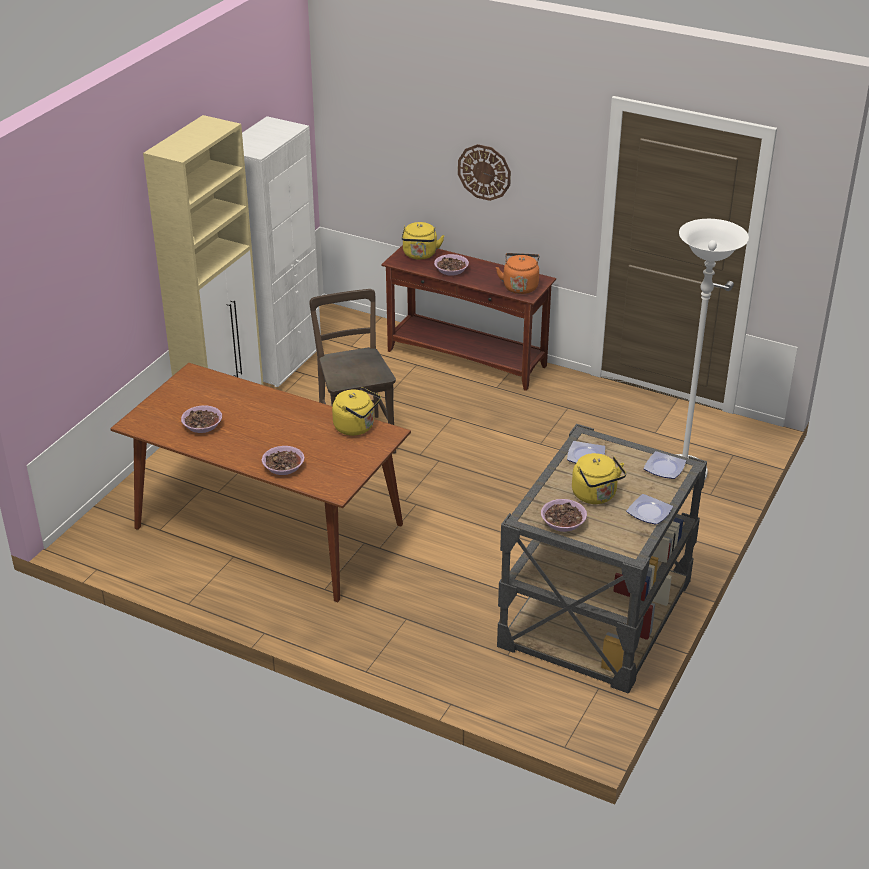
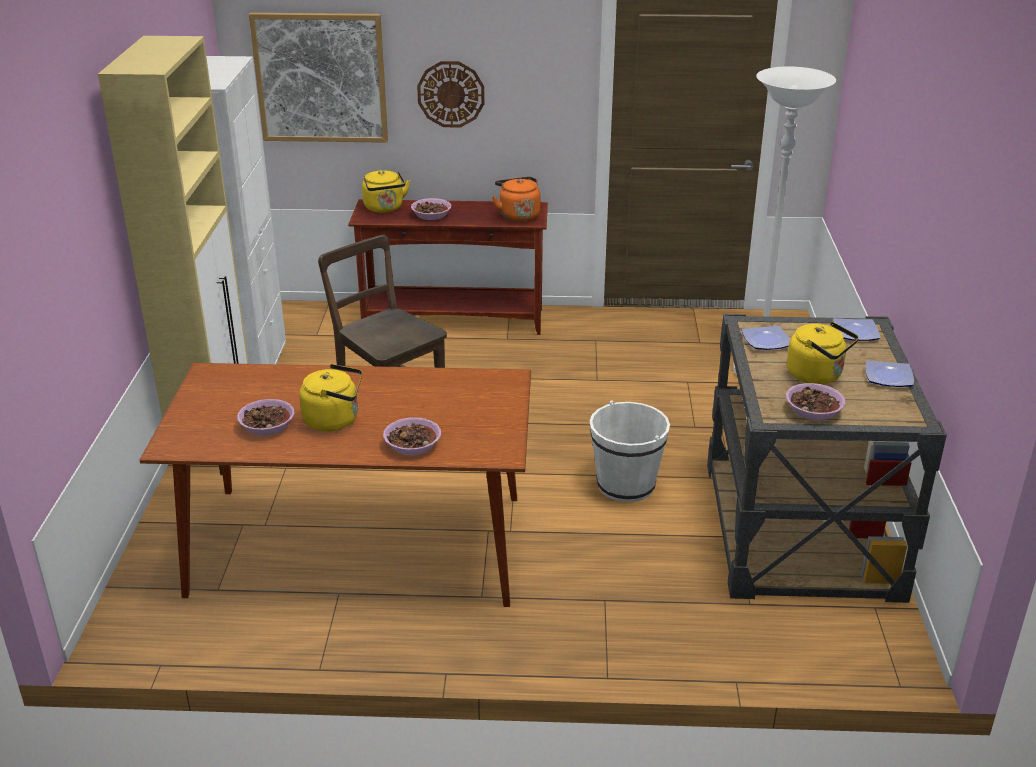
camera: 25 degrees left, 5 degrees down
(356, 427) = (465, 381): yellow kettle -> yellow kettle (335, 420)
(385, 138) = (321, 78): none -> picture
(491, 538) = (626, 485): none -> white bucket

